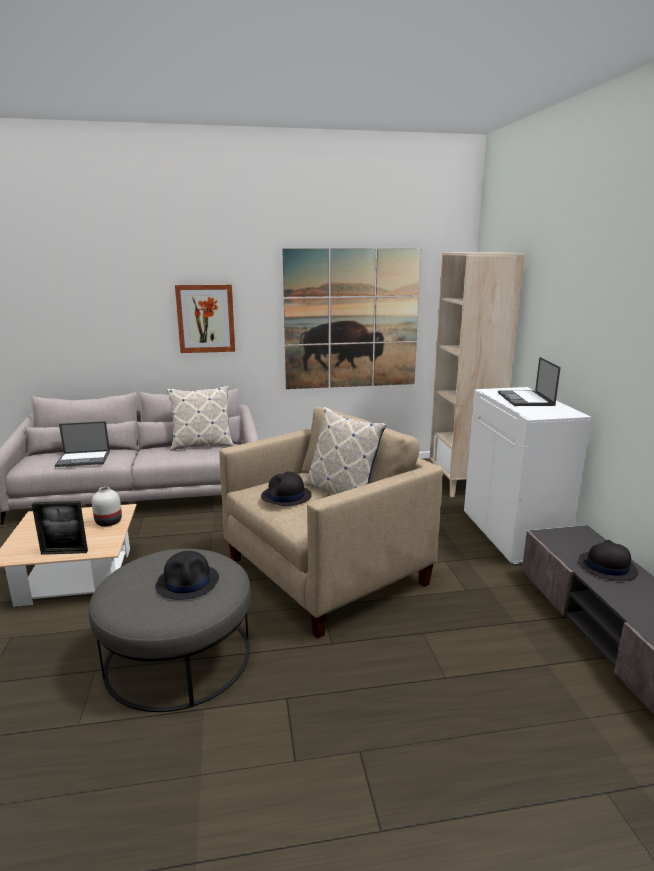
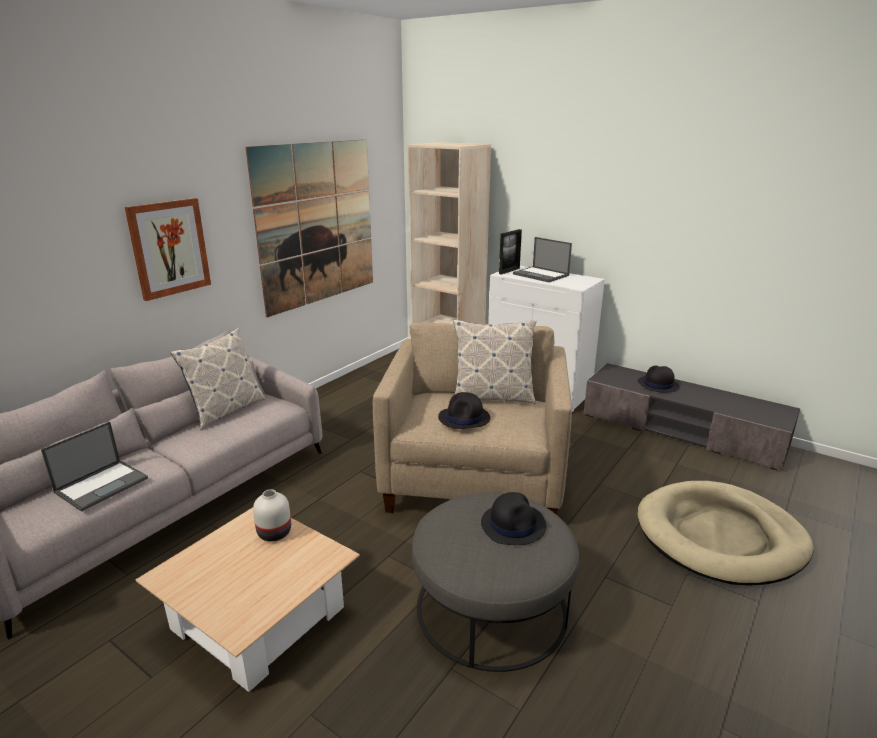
camera: 45 degrees left, 5 degrees up
(64, 552) = (297, 585): picture frame -> picture frame (509, 271)
(459, 752) = (720, 536): none -> beige dog bed

